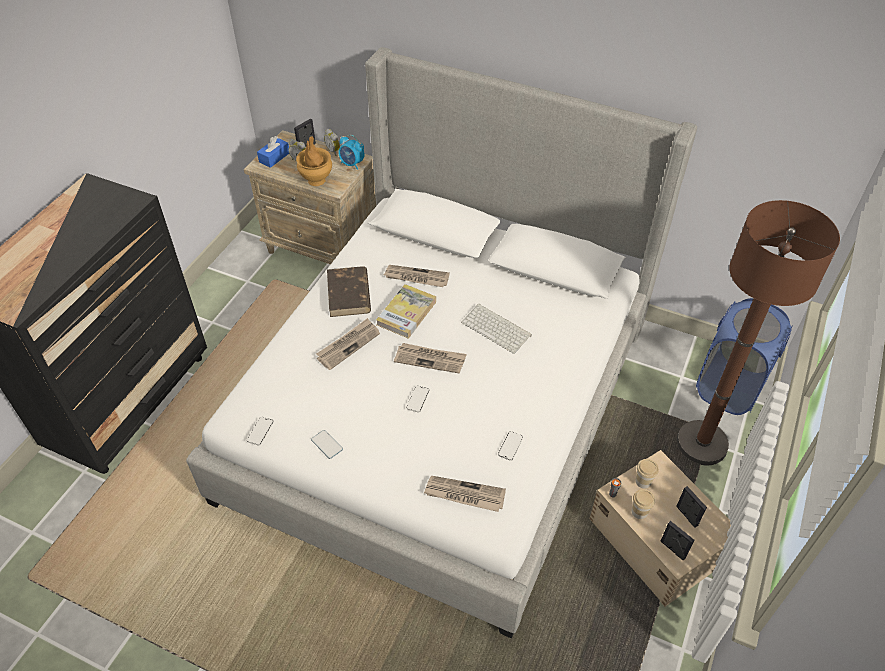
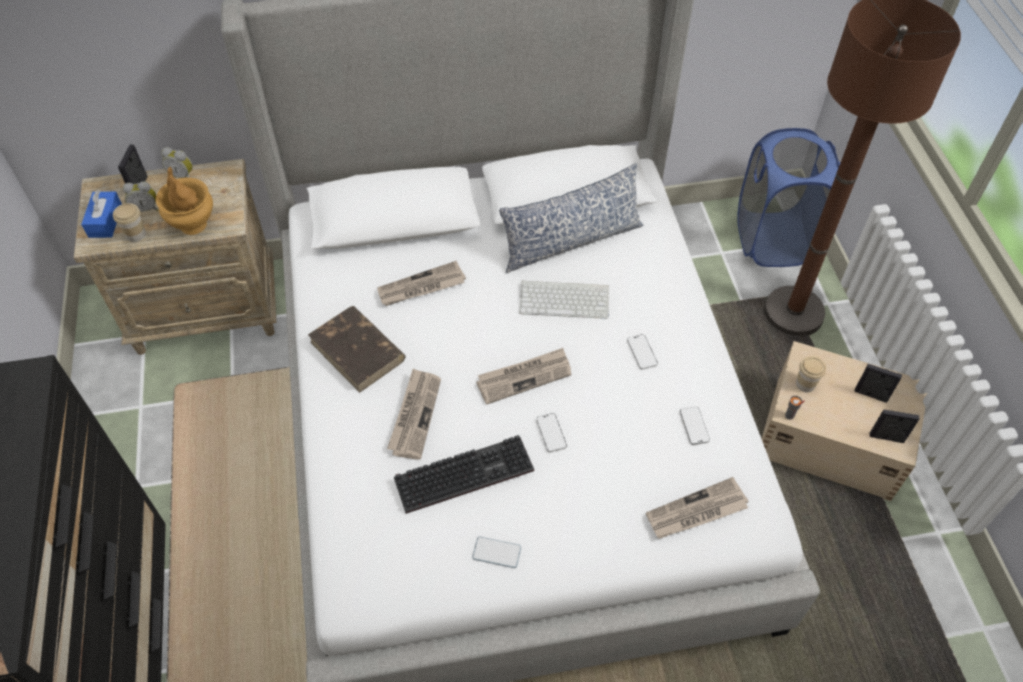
camera: 35 degrees left, 5 degrees up
(260, 431) = (401, 589): phone -> phone (642, 352)
(348, 391) = (465, 472): none -> keyboard
(352, 164) = (222, 181): alarm clock -> none
(406, 313) = (448, 337): book -> none
(532, 297) = (571, 242): none -> pillow
(639, 512) = (827, 418): cup -> cup (136, 234)

